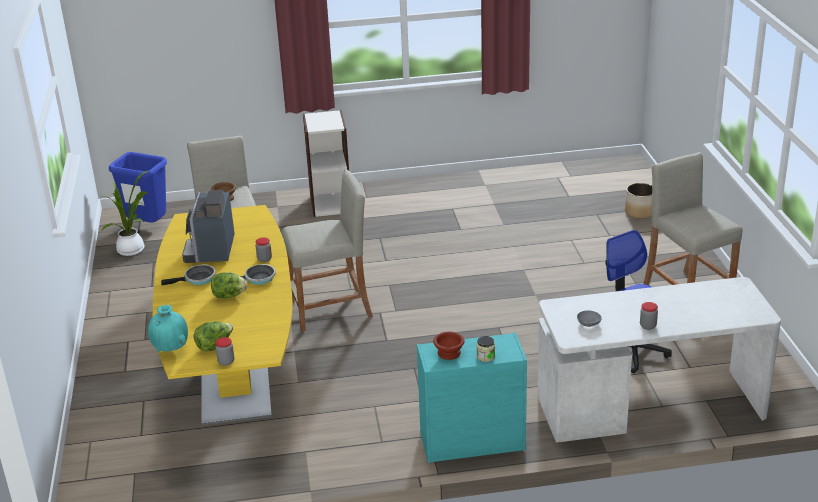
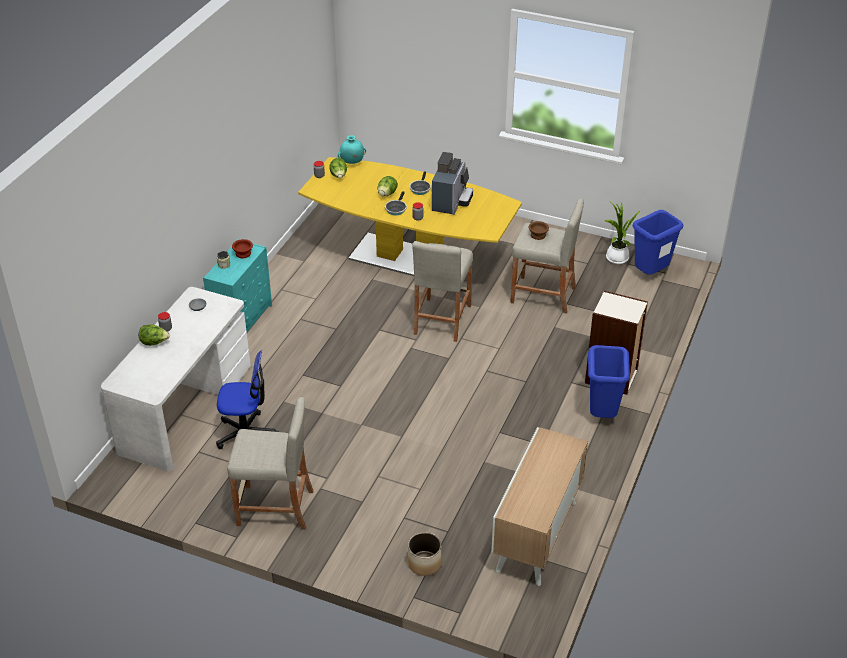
camera: 120 degrees right, 10 degrees up
(211, 251) = (451, 202): coffee machine -> coffee machine turned 75 degrees clockwise
(386, 195) = (602, 415): none -> blue trash can
(551, 182) = (537, 536): none -> cabinet
(677, 322) = (154, 342): none -> lettuce

